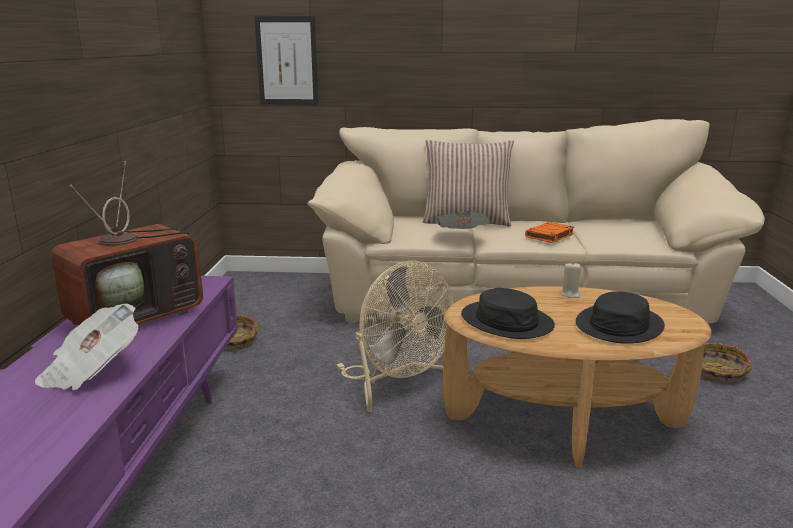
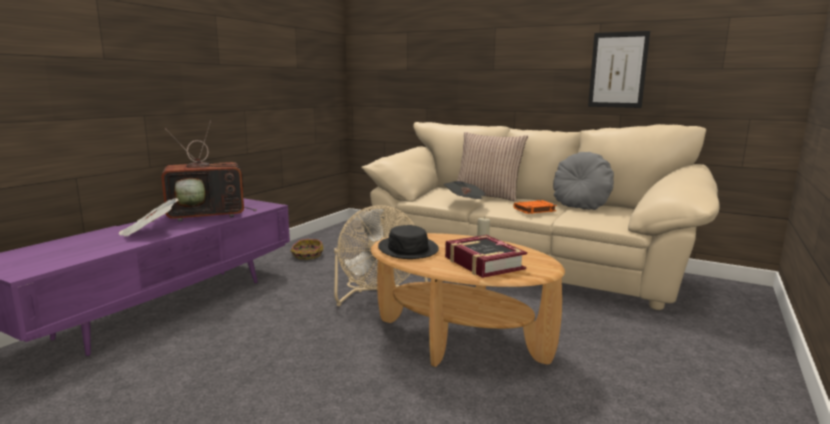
camera: 25 degrees right, 5 degrees down
(287, 61) = (391, 76): picture -> picture (618, 70)
(585, 225) = (580, 207): none -> grey pillow
(618, 325) = (483, 263): black hat -> book
(718, 372) = (635, 339): basket -> none

